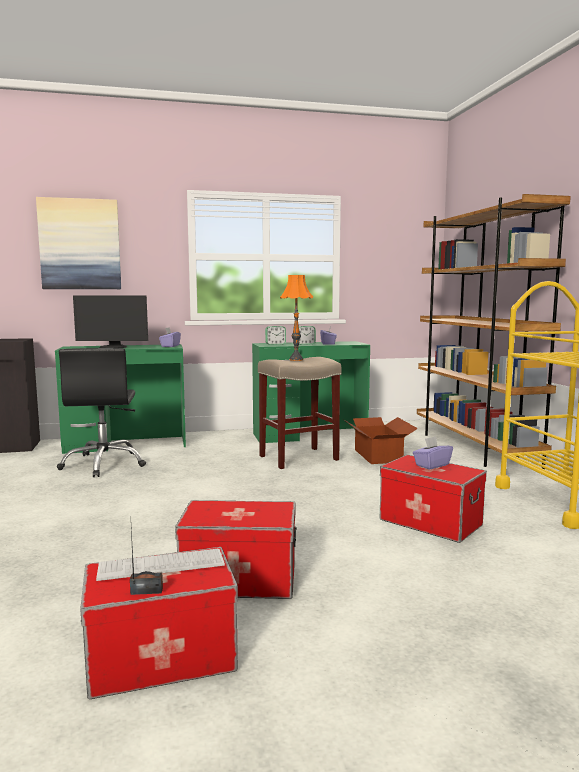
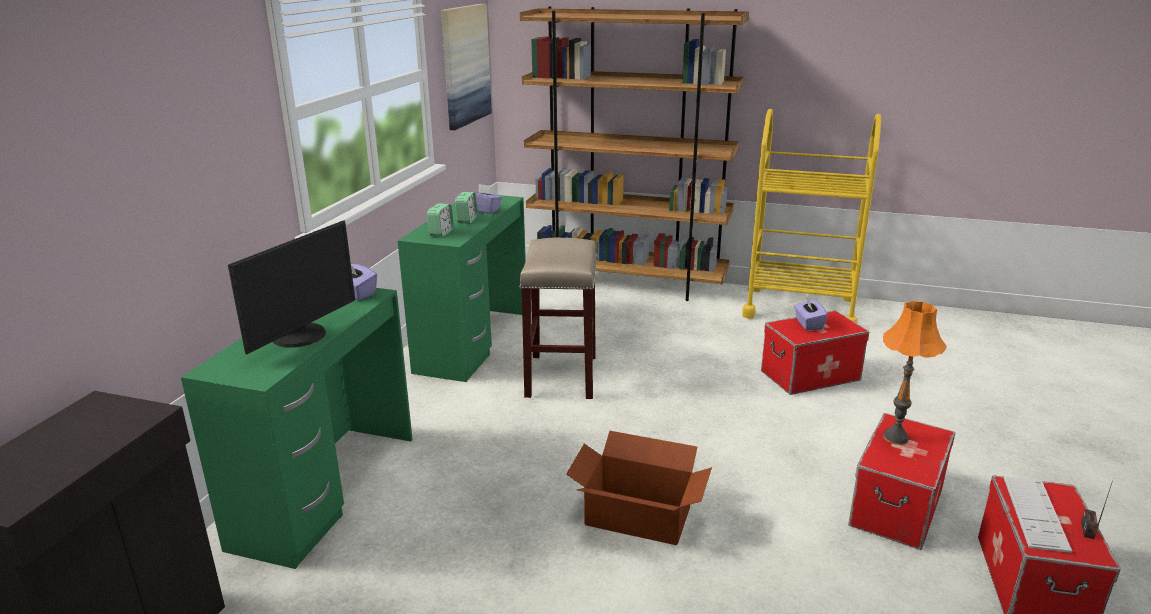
camera: 60 degrees left, 15 degrees up
(80, 244) = (127, 139): picture -> picture (465, 65)
(104, 464) = (419, 530): black office chair -> none
(296, 359) = (558, 253): orange table lamp -> orange table lamp (895, 437)
(378, 455) = (602, 332): cardboard box -> cardboard box (637, 515)

